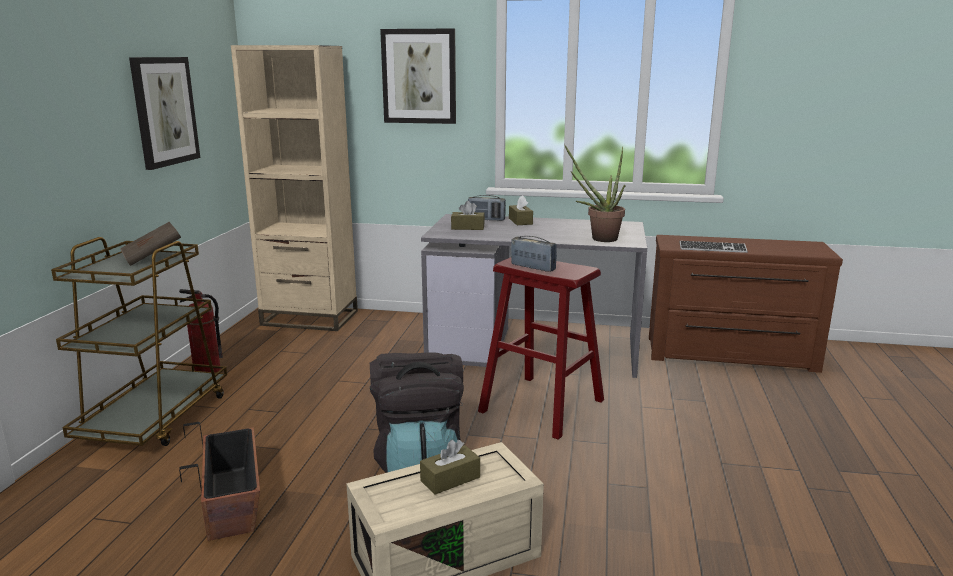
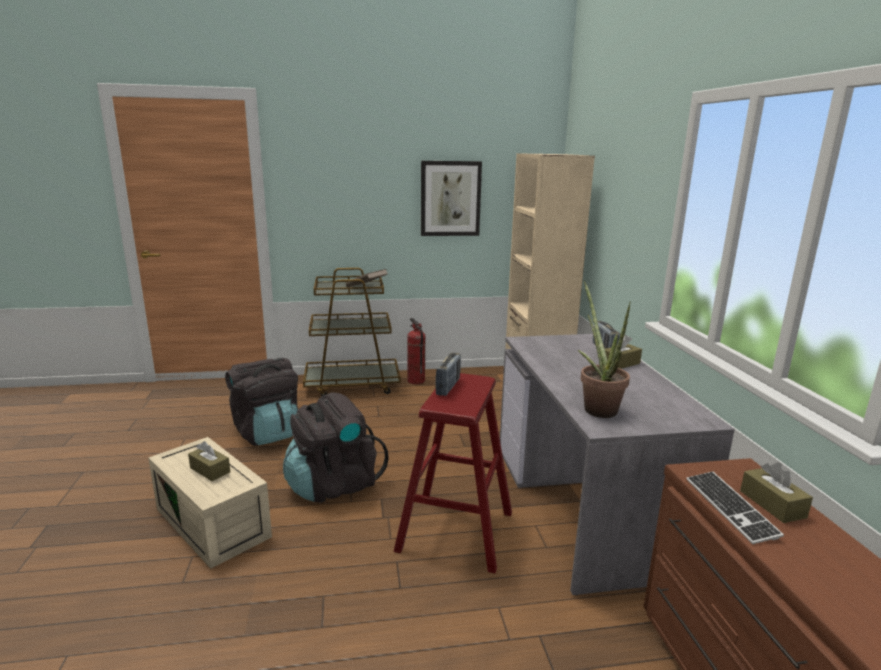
camera: 70 degrees right, 0 degrees up
(232, 502) = (267, 433): planter -> black backpack
(419, 76) = (633, 189): picture -> none
(467, 227) = (561, 347): brown tissue box -> brown tissue box (772, 504)

